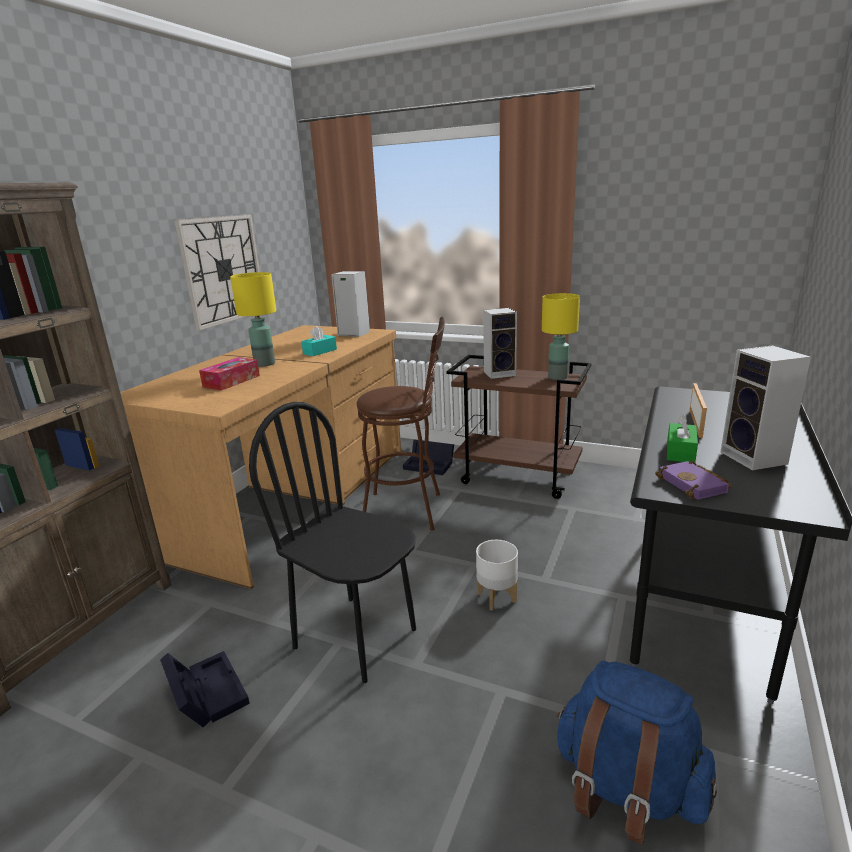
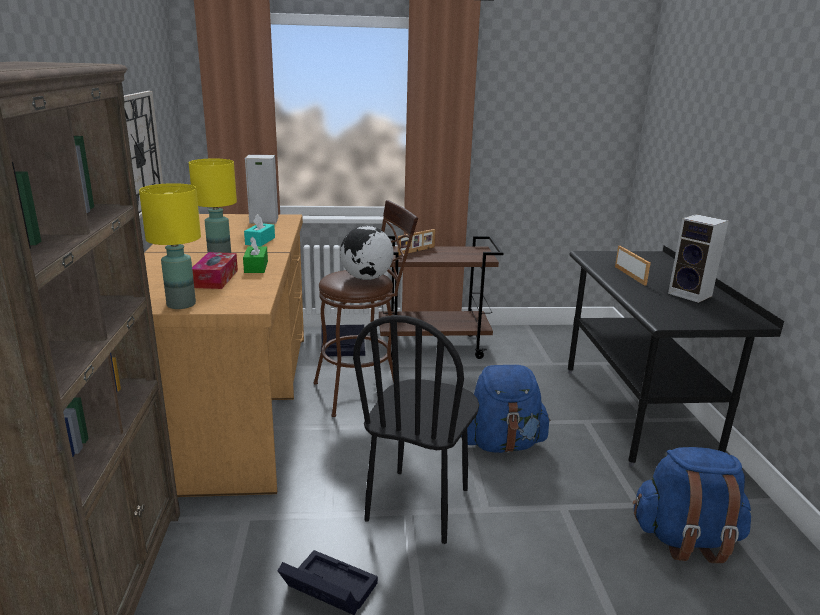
camera: 30 degrees left, 0 degrees up
(356, 637) = (418, 504): black chair -> black chair turned 75 degrees counterclockwise
(400, 395) = (366, 278): none -> globe
(497, 597) = (502, 444): white planter -> blue backpack
(500, 373) = (416, 251): speaker -> picture frame
(557, 377) = (468, 250): yellow table lamp -> yellow table lamp (180, 304)
(680, 452) = (645, 296): green tissue box -> green tissue box (256, 267)
(695, 485) = (680, 316): purple book -> none

